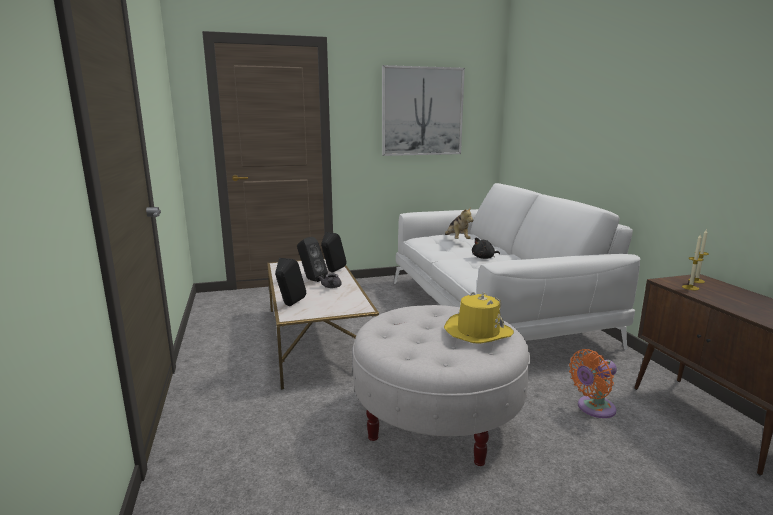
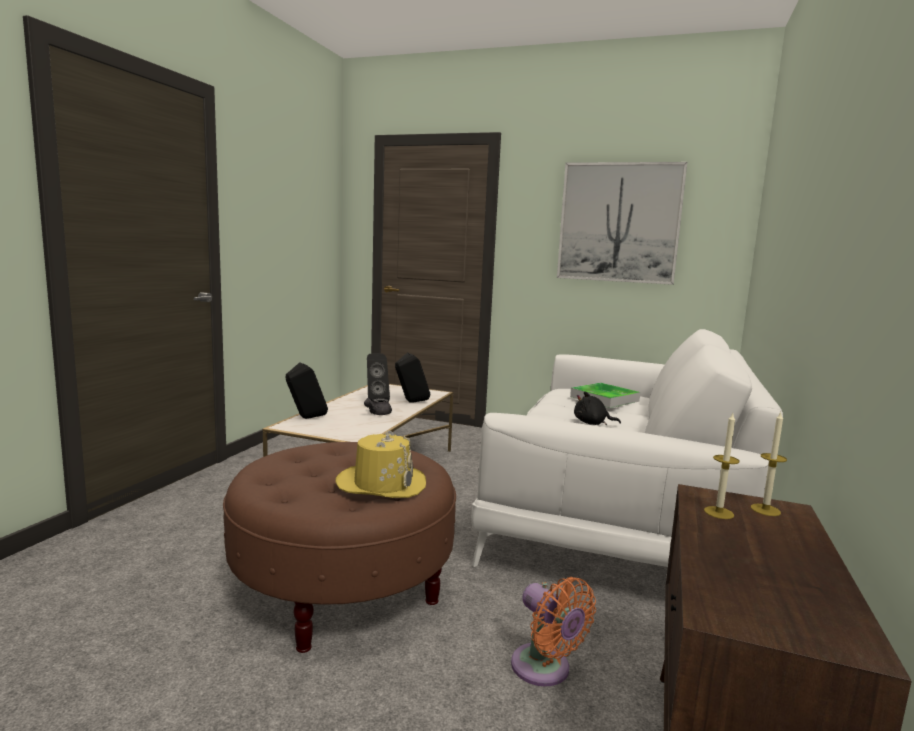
camera: 35 degrees right, 5 degrees down
(437, 418) = (343, 588): white ottoman -> brown ottoman
(457, 240) = (604, 399): plush toy -> tray
(593, 408) = (544, 669): orange fan -> orange fan turned 135 degrees counterclockwise

